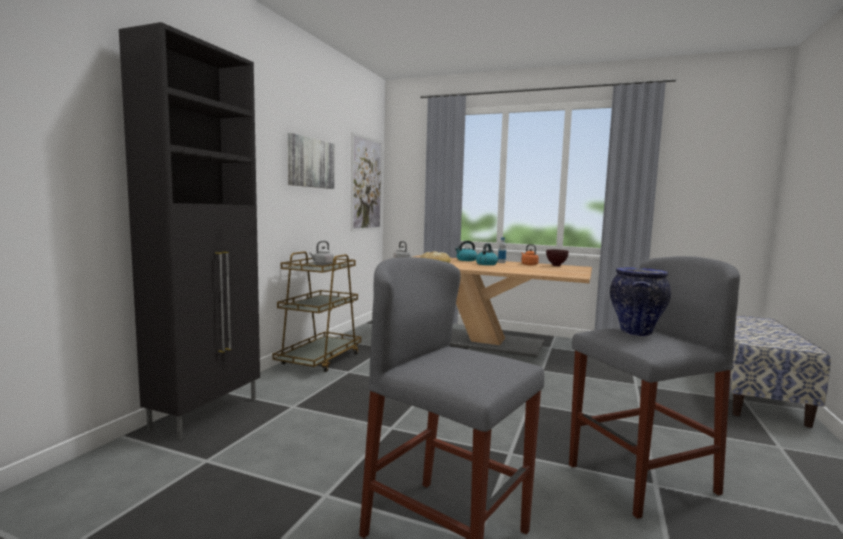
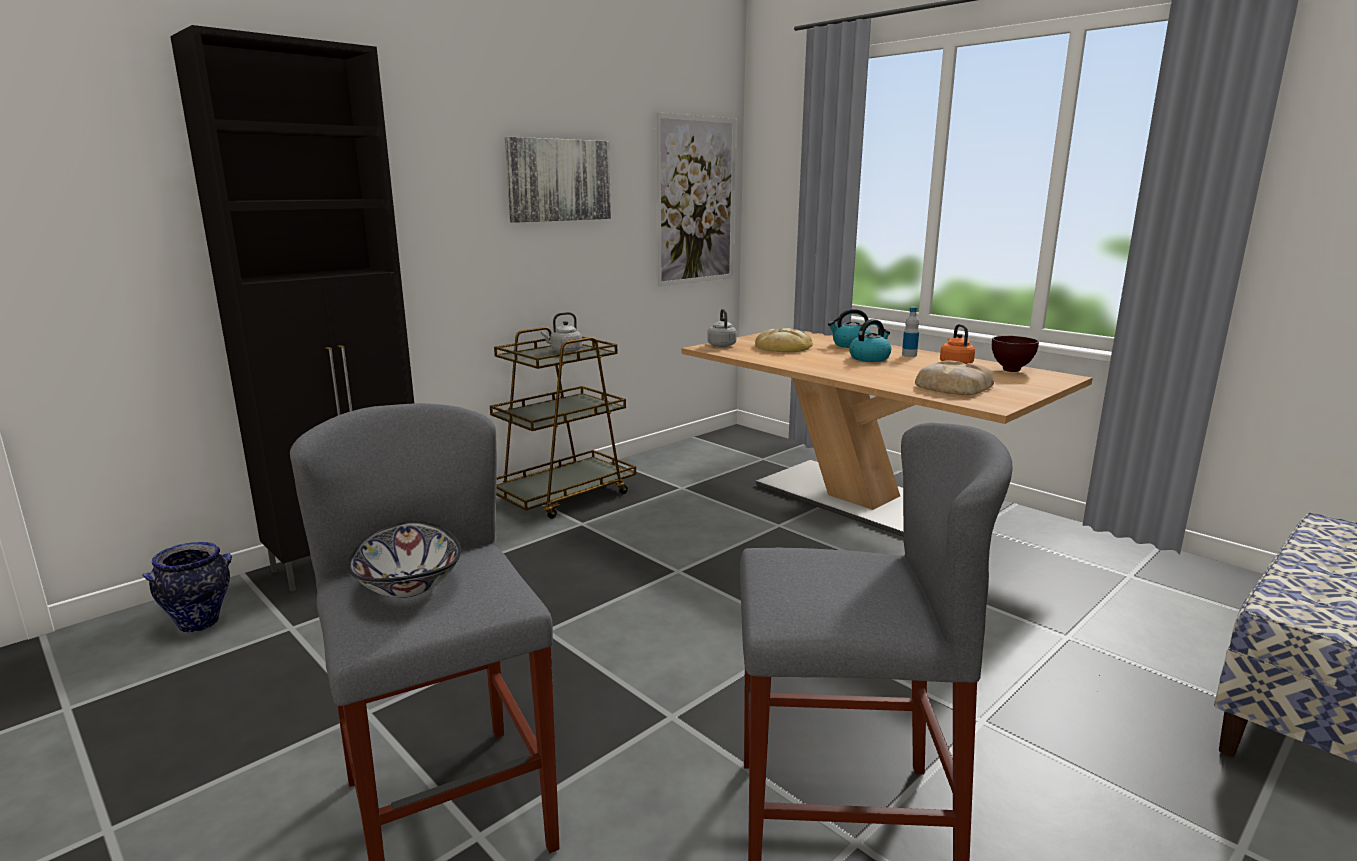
camera: 25 degrees right, 10 degrees up
(455, 363) = (407, 586): none -> bowl
(545, 271) = (952, 386): none -> bread
(635, 332) = (836, 568): vase -> vase (200, 623)

